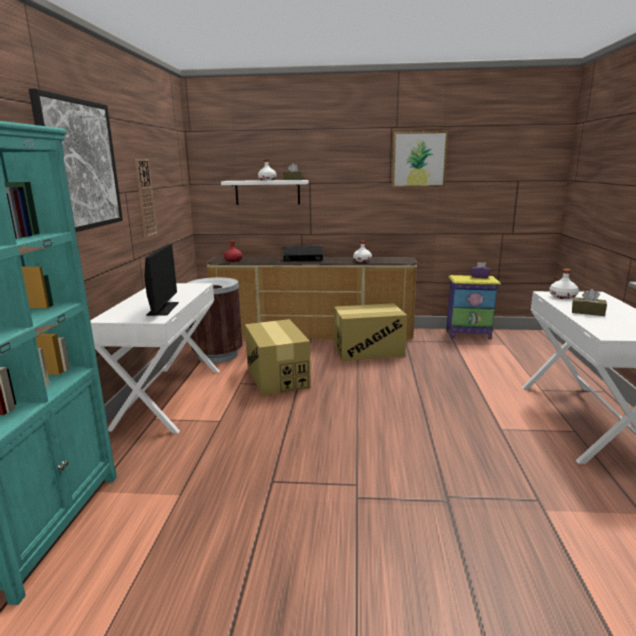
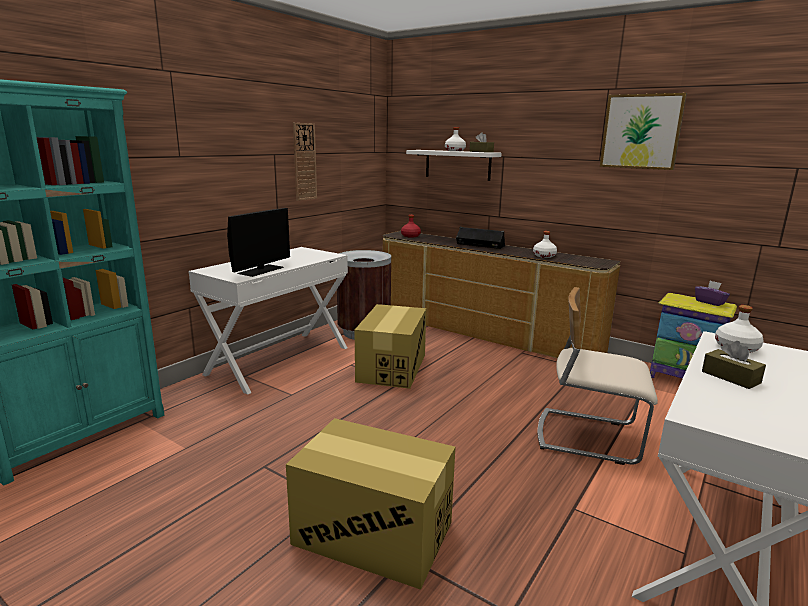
camera: 30 degrees right, 0 degrees up
(80, 165) = (206, 125): picture -> none
(368, 350) = (522, 366): cardboard box -> cardboard box (373, 533)
(459, 384) = (588, 436): none -> beige chair

